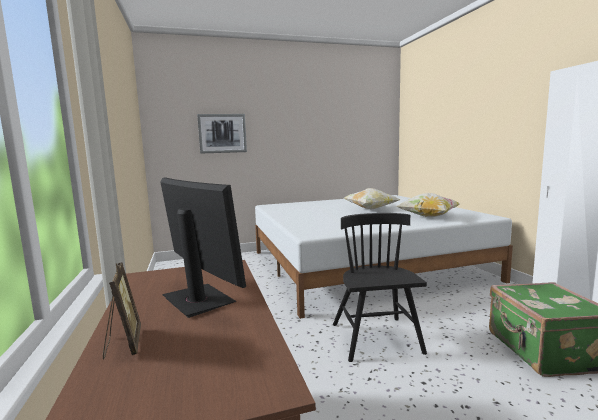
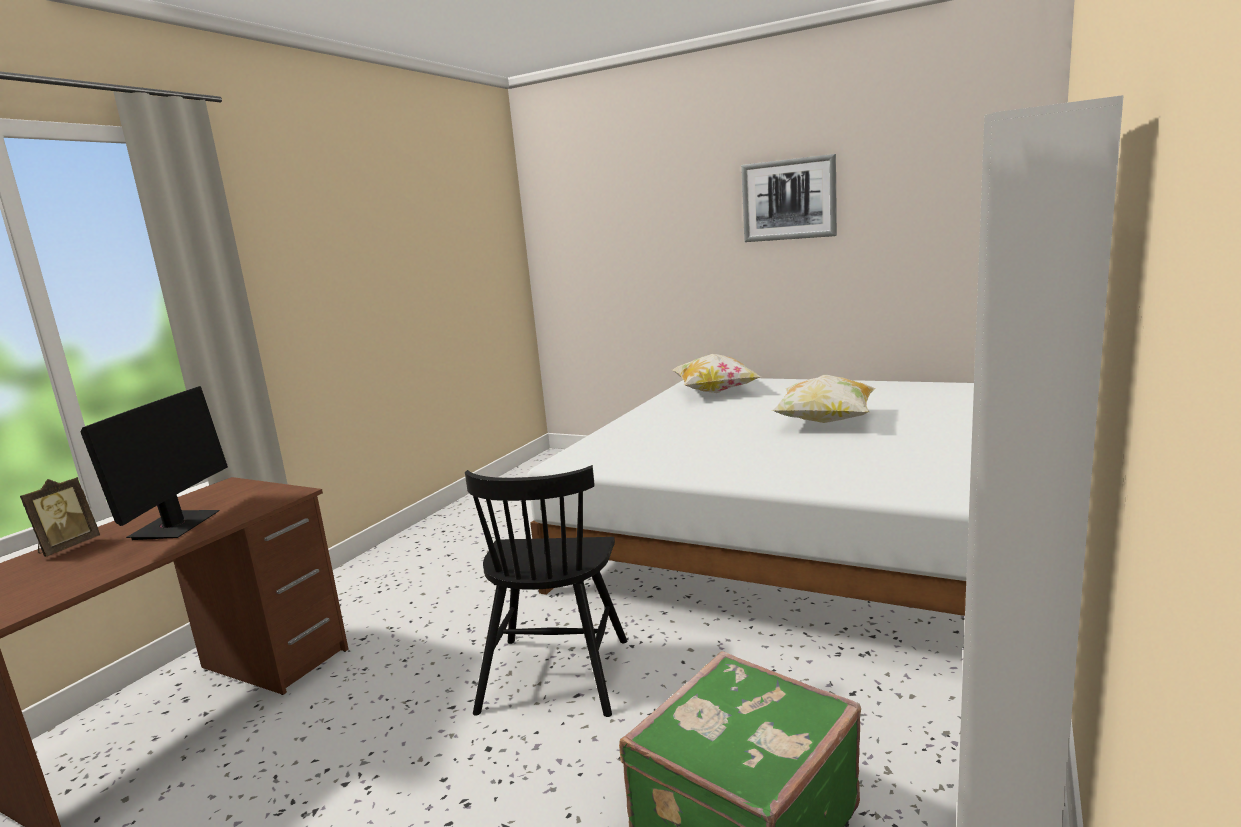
camera: 45 degrees right, 5 degrees up
(222, 133) = (636, 243): picture -> picture (788, 199)
(378, 340) = (556, 668): black chair -> black chair turned 150 degrees clockwise
(428, 217) = (859, 468): pillow -> pillow (715, 392)

